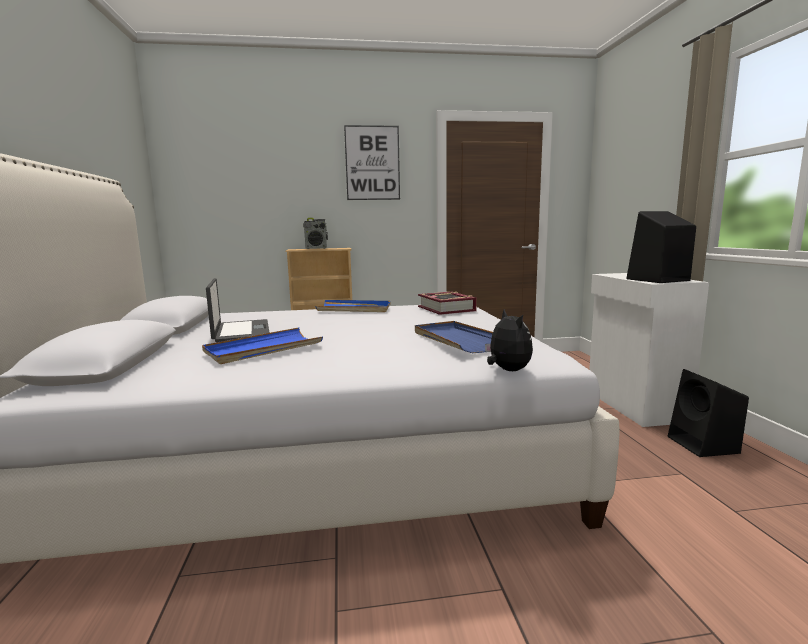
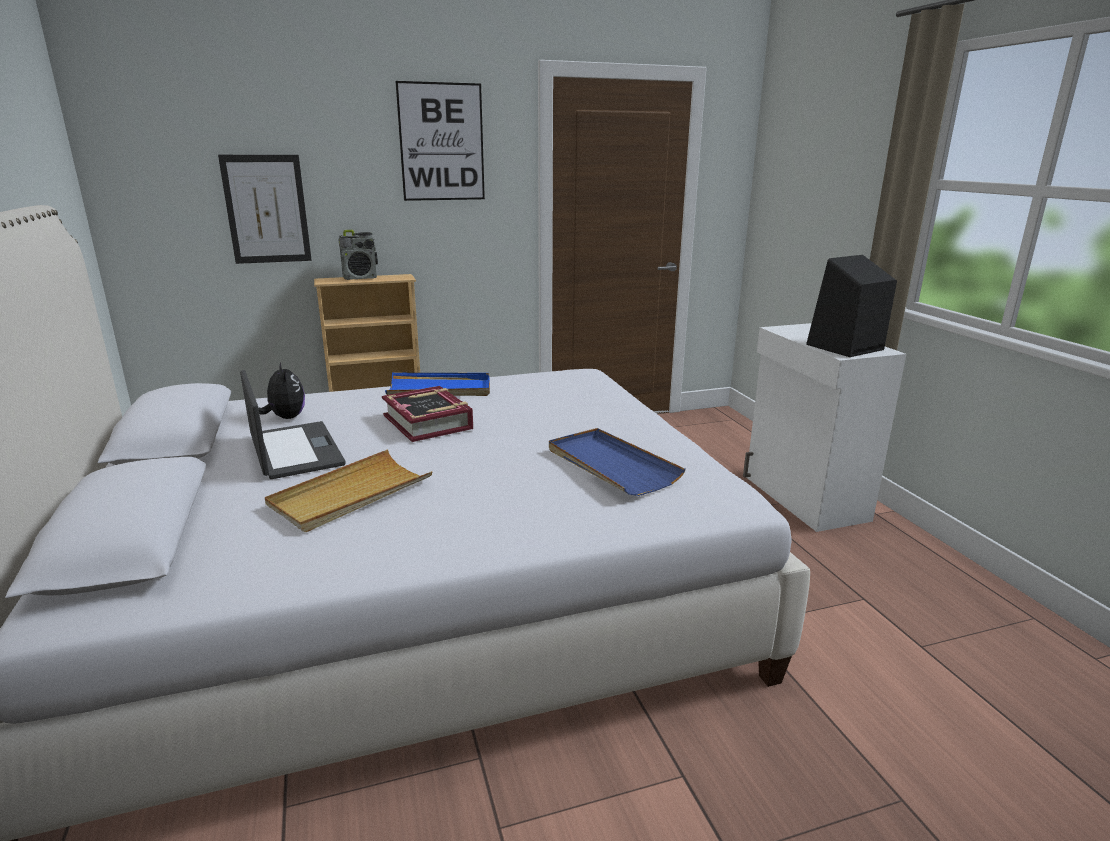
camera: 10 degrees left, 10 degrees up
(261, 205) = (266, 209): none -> picture
(263, 349) = (350, 495): blue tray -> beige tray
(446, 309) = (571, 387): book -> book (428, 422)
(507, 370) = (686, 524): plush toy -> plush toy (286, 418)
(704, 445) = (887, 555): black speaker -> none

